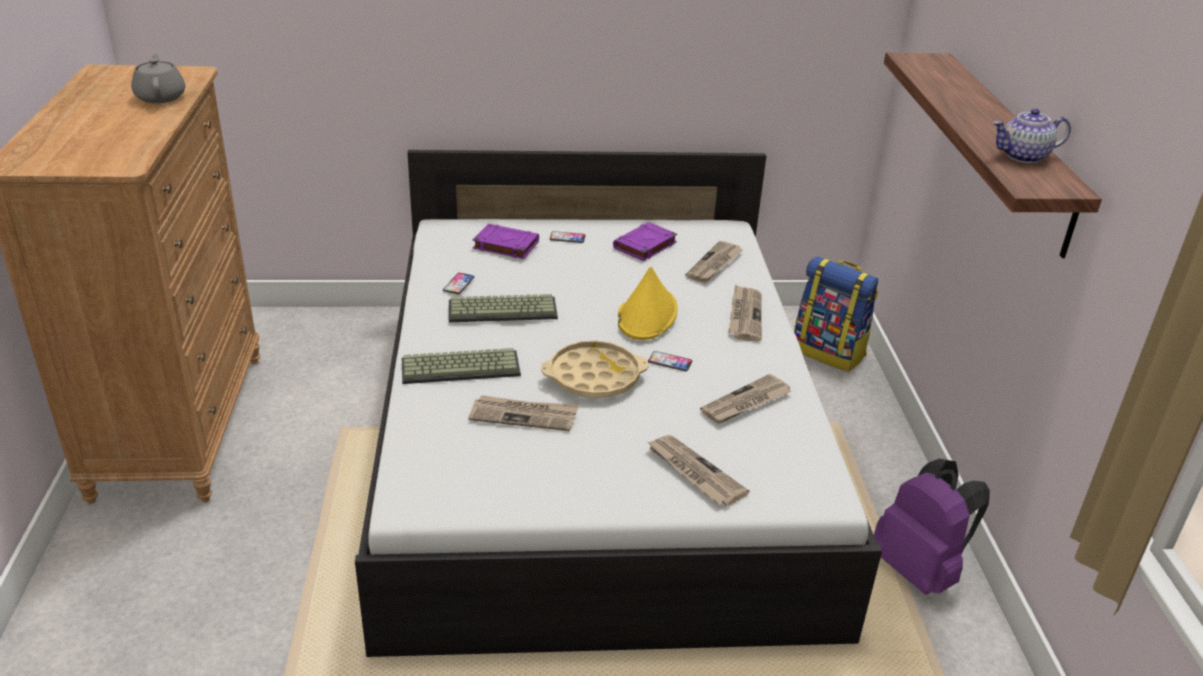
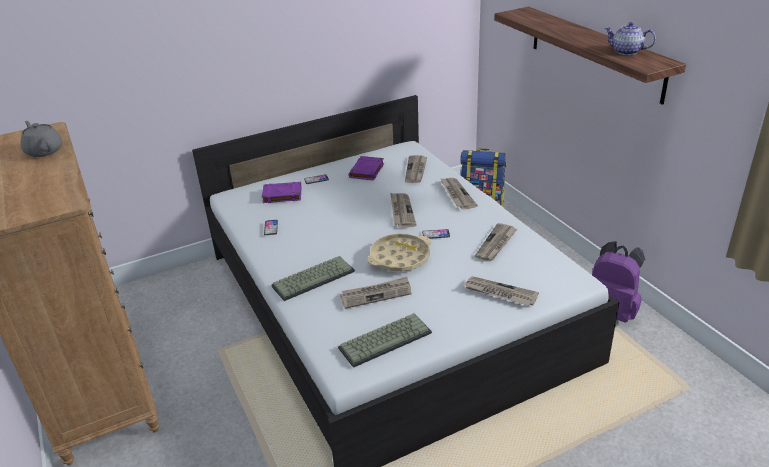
camera: 20 degrees left, 0 degrees up
(503, 309) = (312, 234): keyboard -> keyboard (385, 339)
(647, 315) = (401, 211): yellow hat -> newspaper
(1023, 156) = (626, 52): teapot -> teapot turned 60 degrees clockwise

